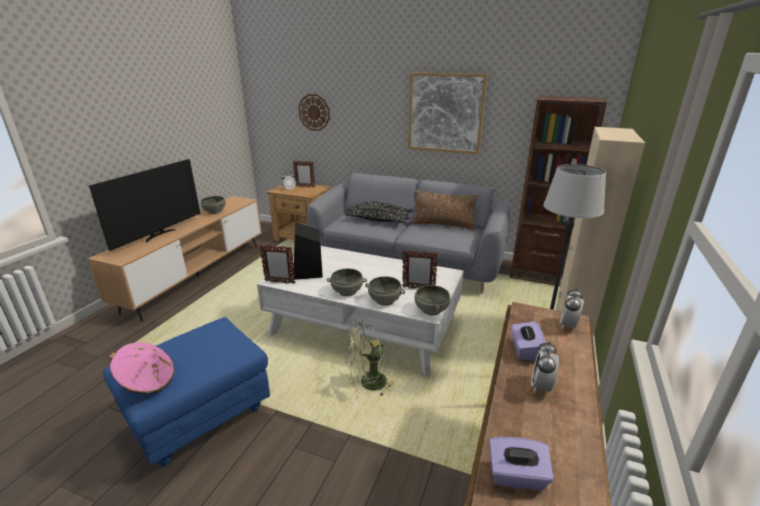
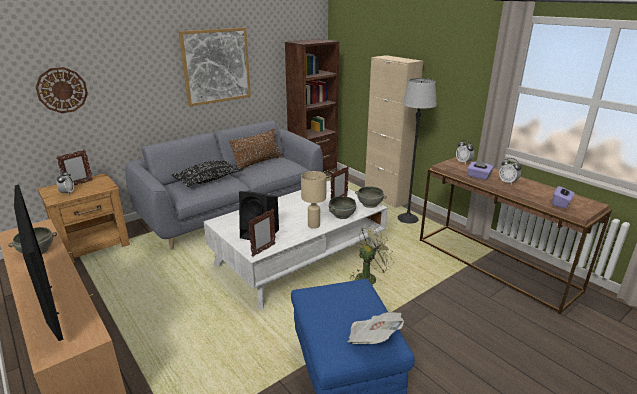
camera: 60 degrees left, 0 degrees up
(147, 381) = (373, 339): pink hat -> newspaper
(347, 291) = (313, 225): grey bowl -> beige table lamp
(368, 384) = (369, 277): green fan -> green fan turned 120 degrees counterclockwise

